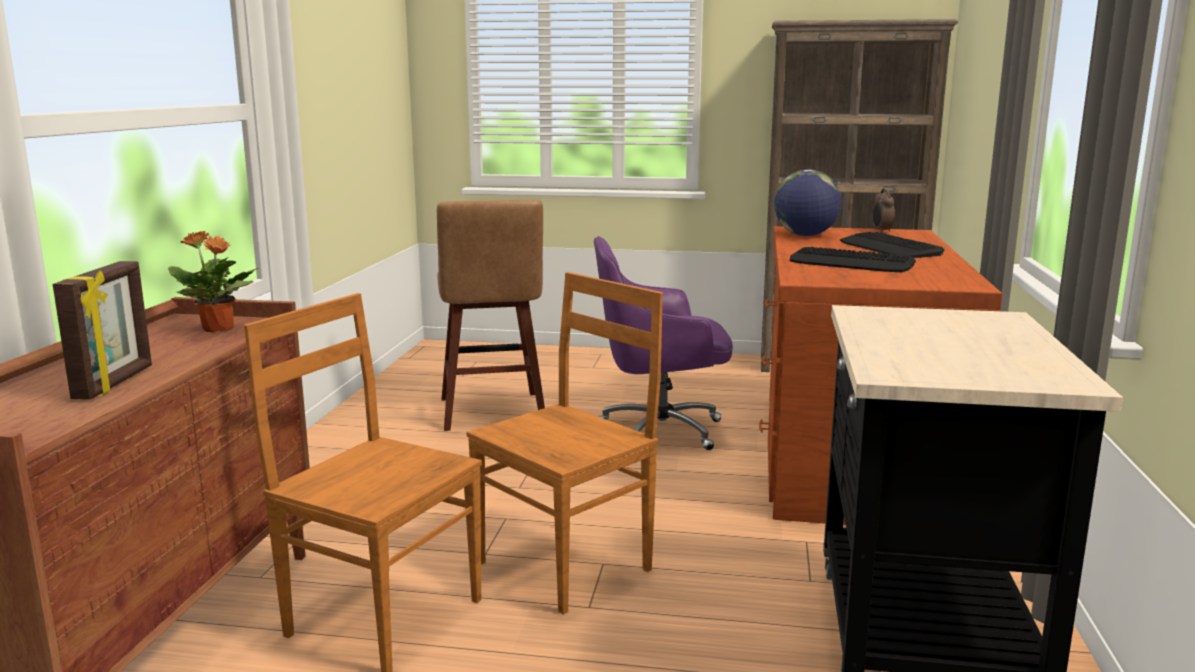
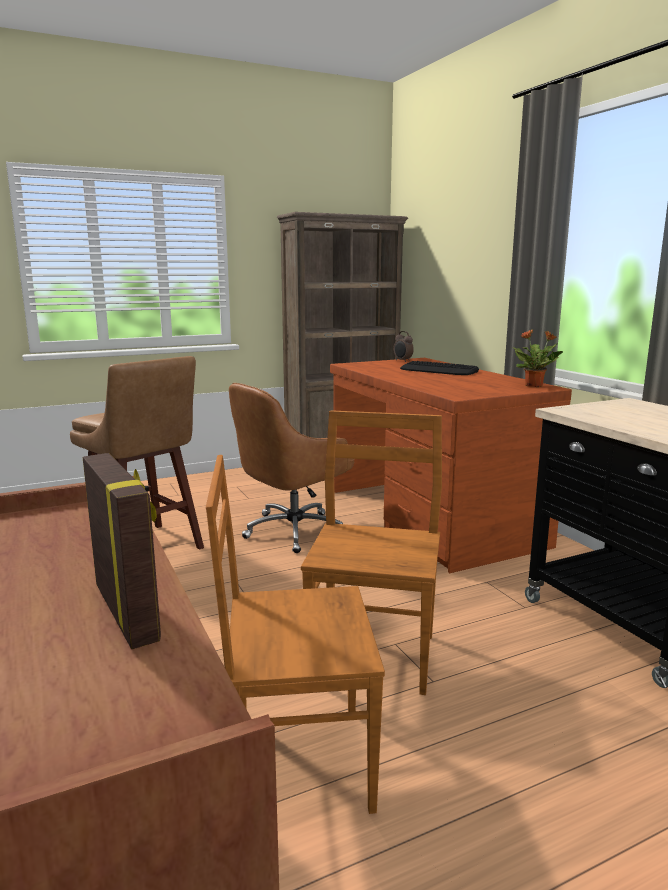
camera: 35 degrees left, 0 degrees up
(218, 329) = (84, 521): potted plant -> potted plant (534, 386)
(660, 430) = (293, 530): purple office chair -> brown office chair
(805, 235) = (369, 367): globe -> none
(851, 263) = (448, 381): keyboard -> none

